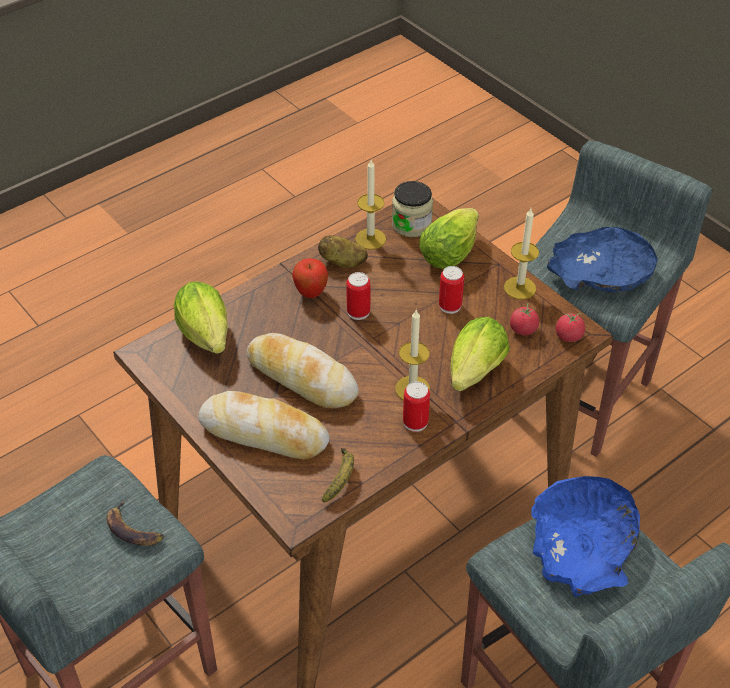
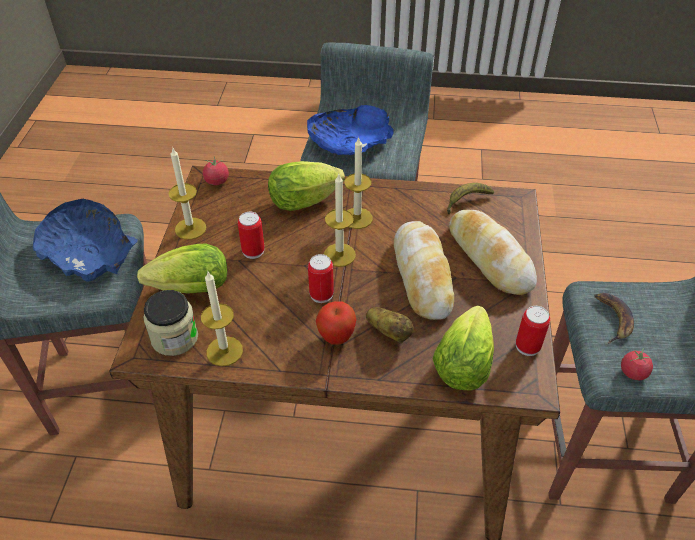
camera: 135 degrees left, 0 degrees up
(342, 262) = (276, 347): potato -> potato (389, 332)
(384, 348) = (339, 255): none -> candle
(415, 422) = (381, 200): can -> can (527, 346)
(523, 329) = (235, 203): tomato -> tomato (633, 372)

